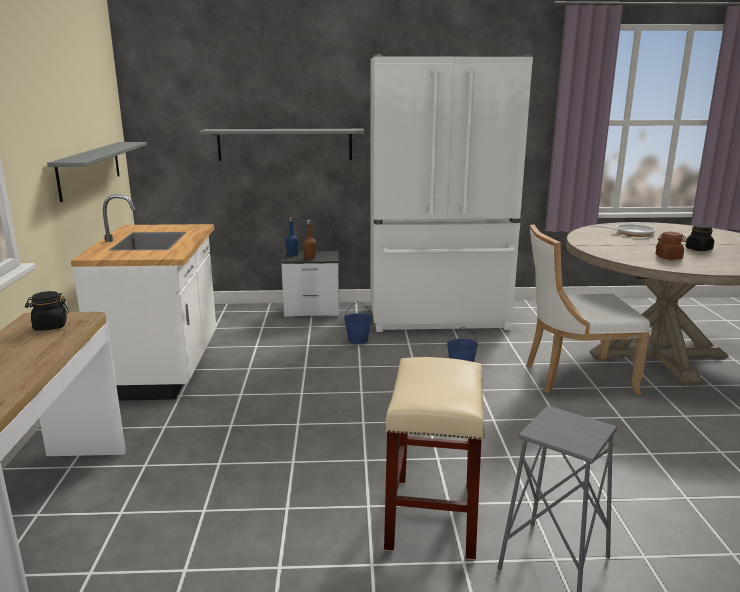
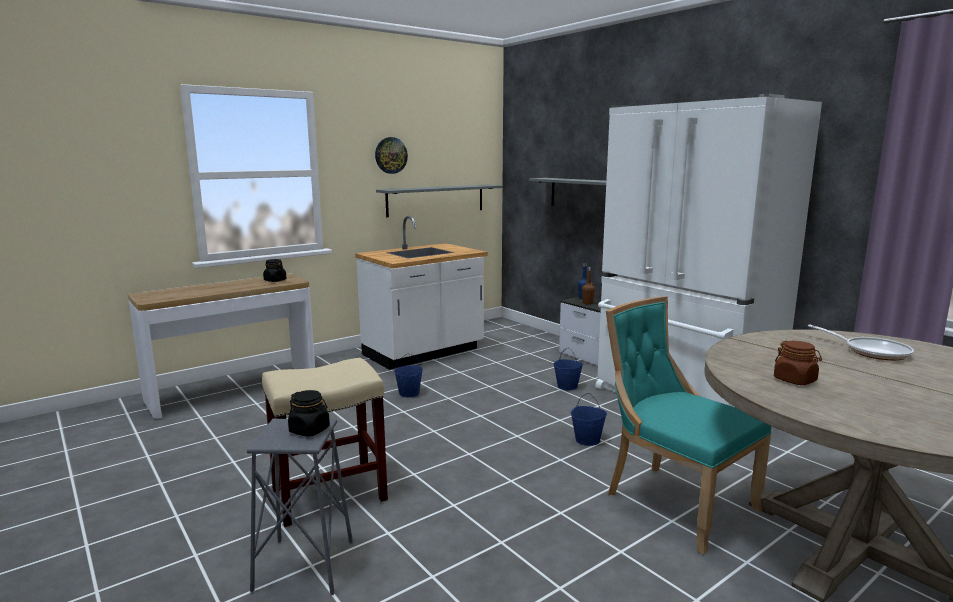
camera: 55 degrees right, 5 degrees down
(50, 110) = (390, 155): none -> wall clock
(258, 408) = (409, 393): none -> blue bucket
(574, 377) = (674, 501): white chair -> turquoise chair
(698, 249) = (896, 391): black jar -> black jar (310, 430)

